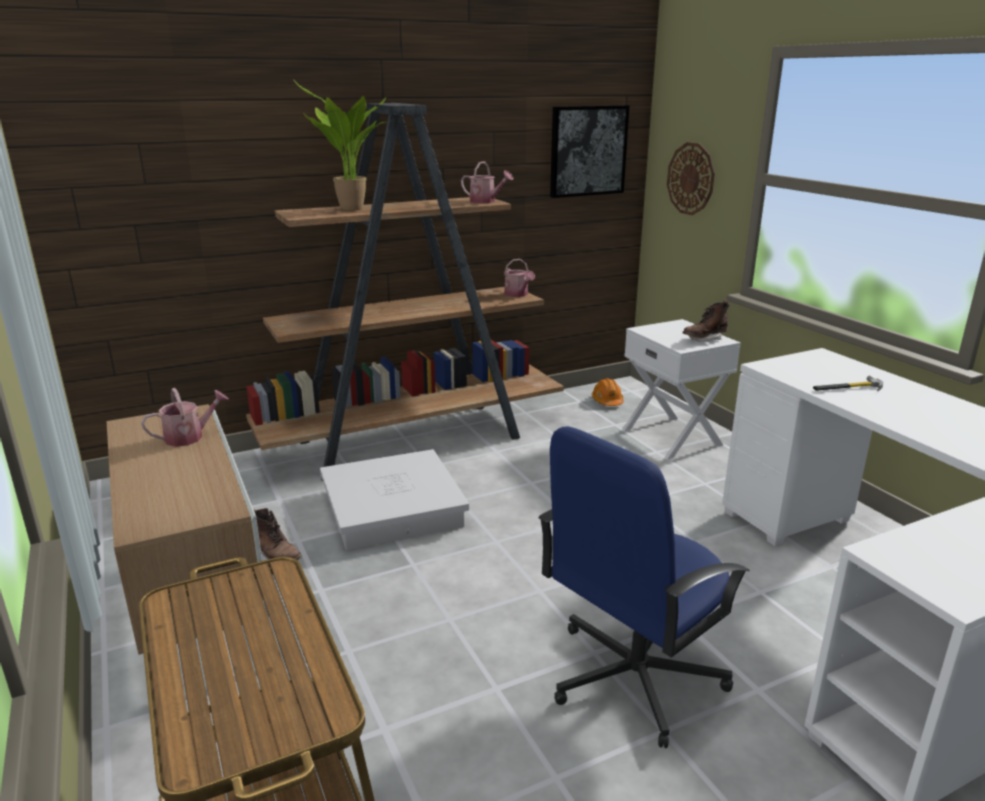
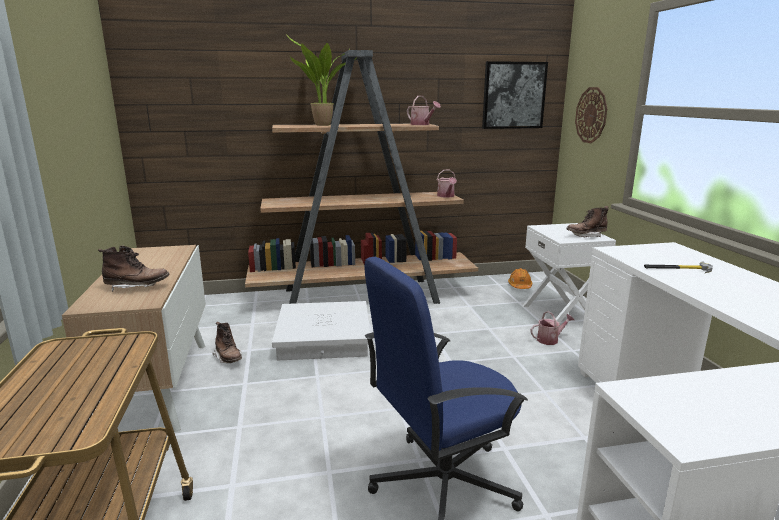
camera: 15 degrees right, 5 degrees down
(186, 487) = (137, 287): none -> brown boot
(189, 437) = (166, 260): watering can -> watering can (550, 339)

